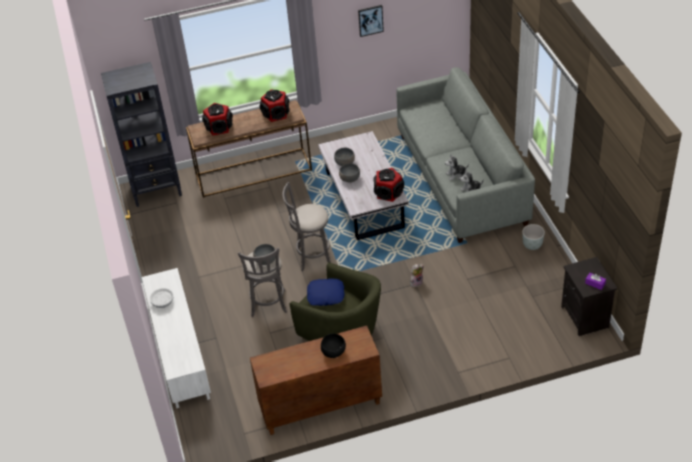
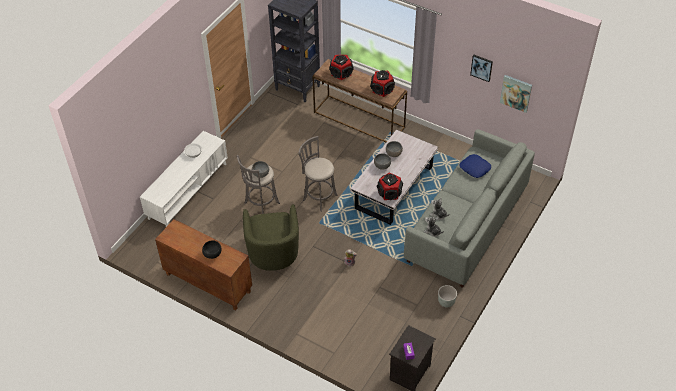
camera: 45 degrees right, 5 degrees up
(326, 295) = (272, 222): blue pillow -> blue pillow (474, 168)
(414, 25) = (516, 93): none -> picture

